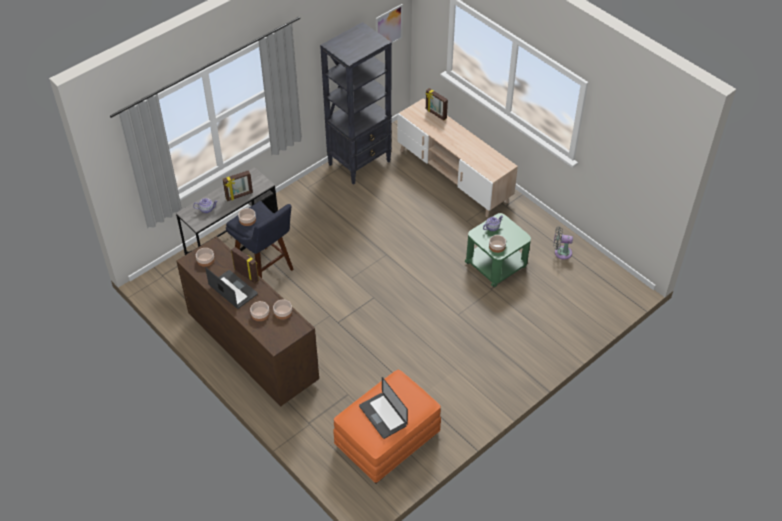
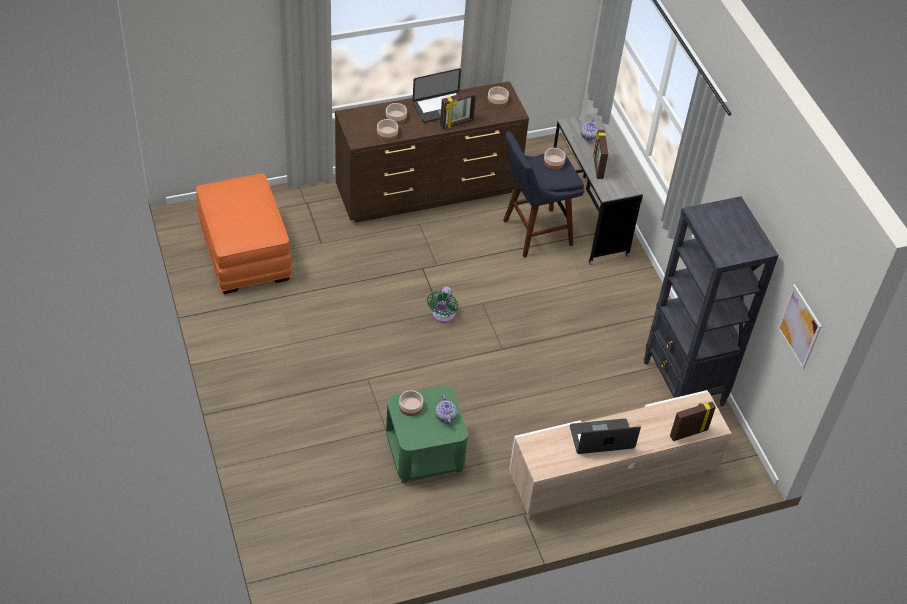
camera: 110 degrees right, 0 degrees up
(376, 295) = (442, 315): none -> green fan
(383, 416) = (236, 204): laptop -> laptop (601, 437)
(561, 252) = (404, 536): grey fan -> none

